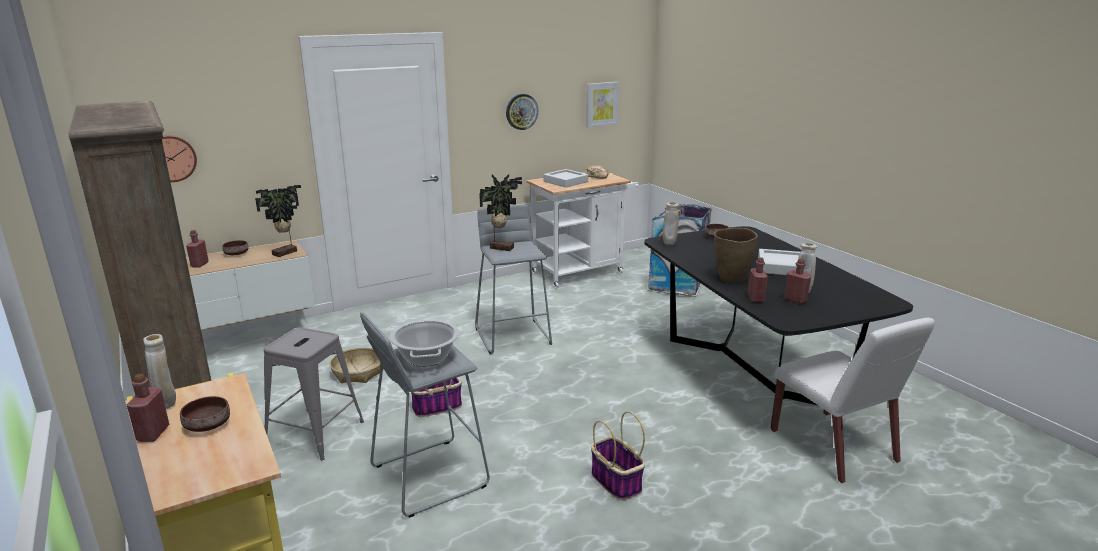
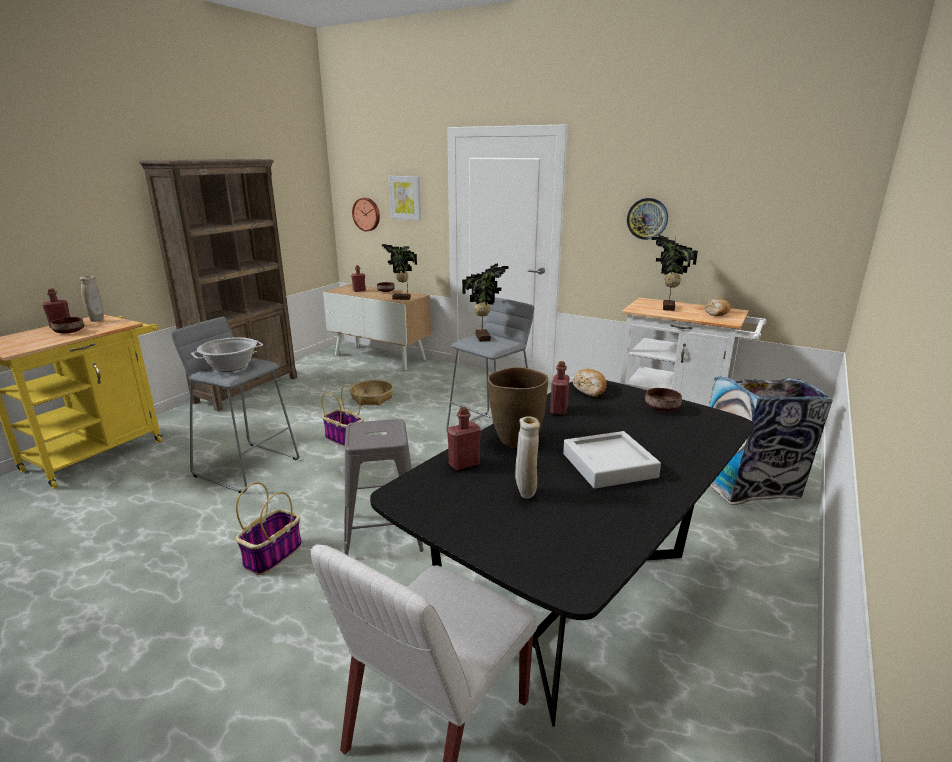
camera: 60 degrees right, 0 degrees up
(315, 433) = (283, 413): grey stool -> grey stool (382, 532)
(565, 181) = (666, 307): grey tray -> potted plant
(601, 104) = (769, 224): picture -> picture (405, 197)
(669, 244) = (590, 389): beige vase -> bread
(795, 300) = (488, 492): red bottle -> red bottle (558, 410)

